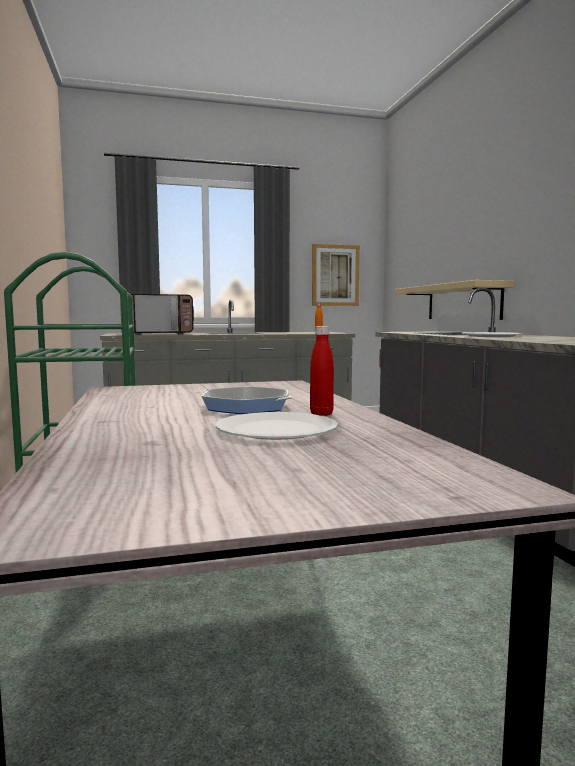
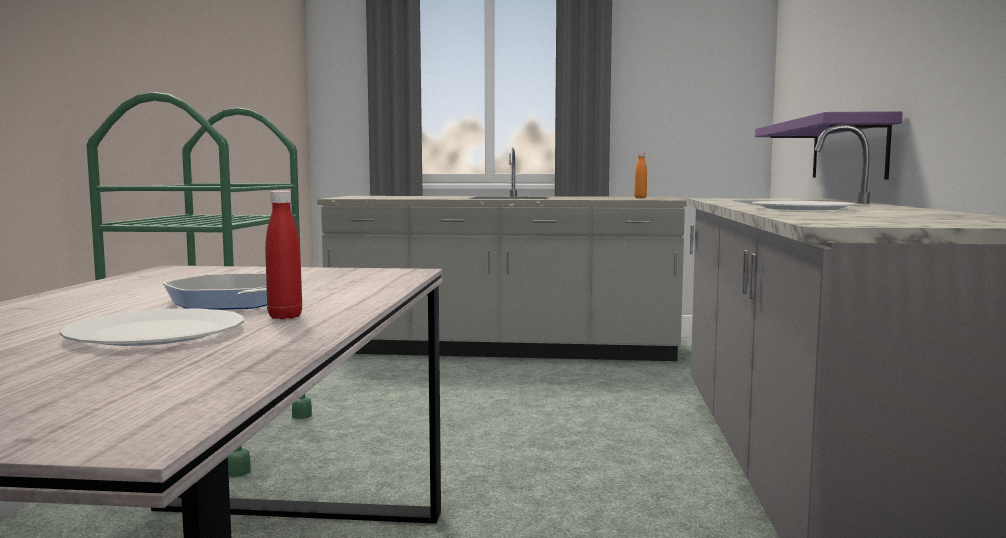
camera: 20 degrees right, 0 degrees up
(160, 334) = (404, 197): microwave -> none
(335, 275) = (688, 108): picture -> none
(462, 302) = (848, 149): beige shelf -> purple shelf

